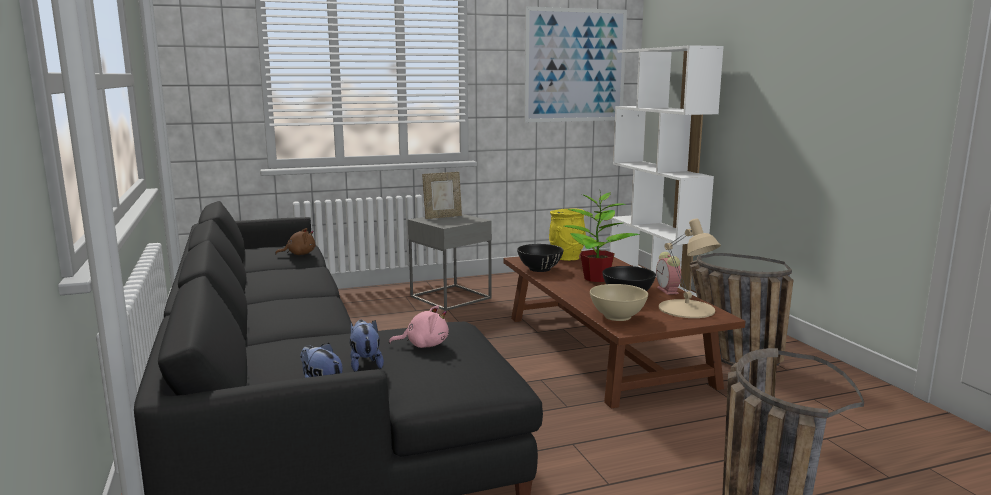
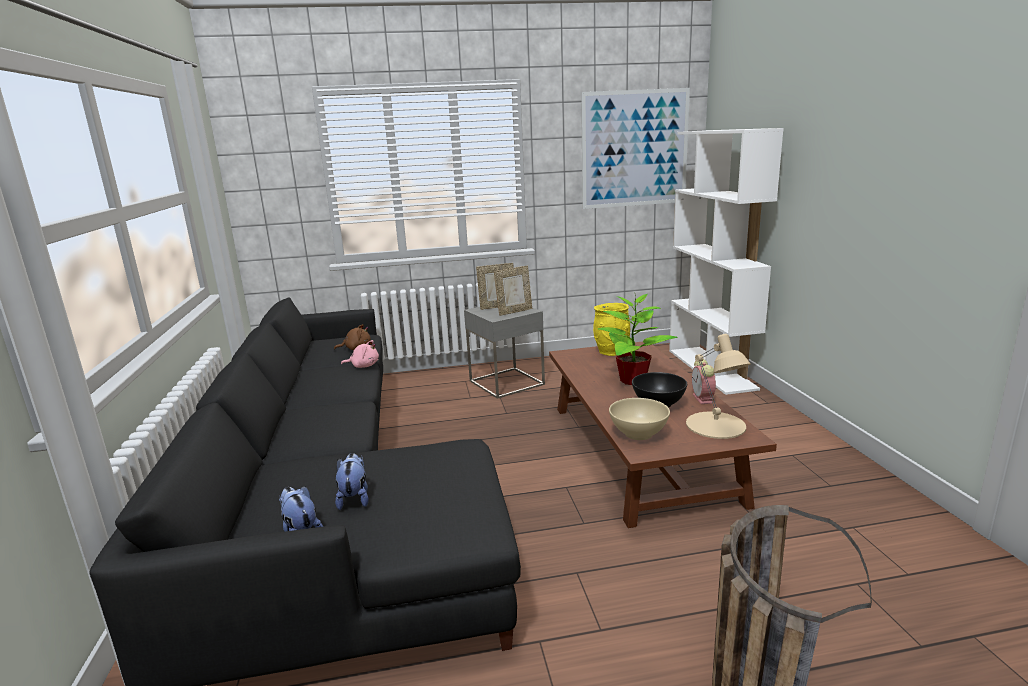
camera: 10 degrees right, 5 degrees up
(424, 345) = (421, 474): pink plush toy -> pink plush toy (363, 366)
(462, 220) = (514, 311): none -> picture frame
(539, 269) = (579, 366): black bowl -> none
(728, 356) = (768, 465): basket -> none

